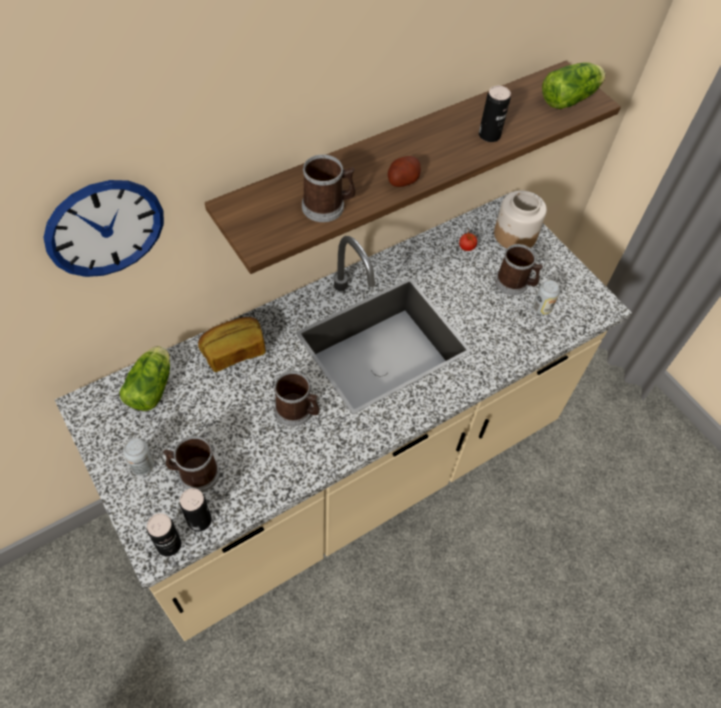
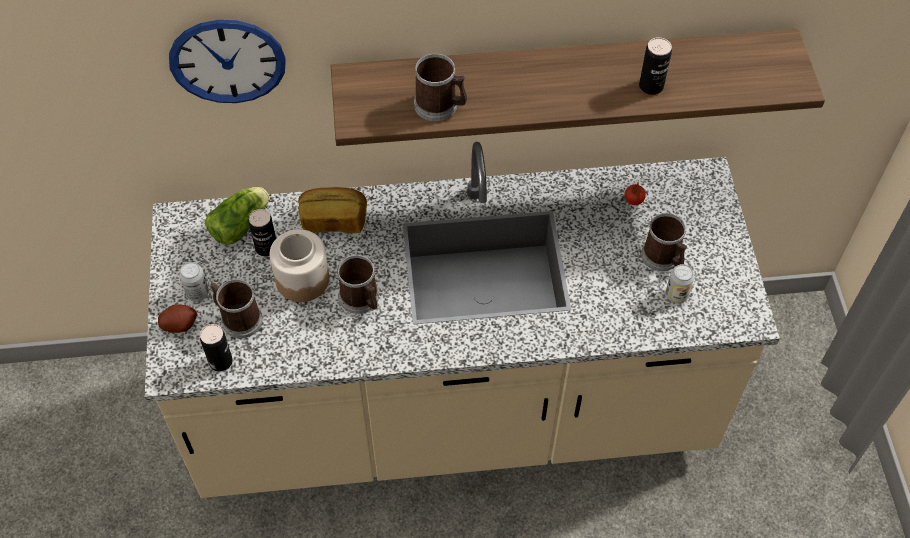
camera: 30 degrees right, 0 degrees up
(169, 544) = (184, 371): can -> can (266, 248)
(402, 180) = (529, 104): potato -> potato (179, 324)
(514, 234) = (697, 205): jar -> jar (302, 279)
(571, 98) = (772, 74): lettuce -> none

